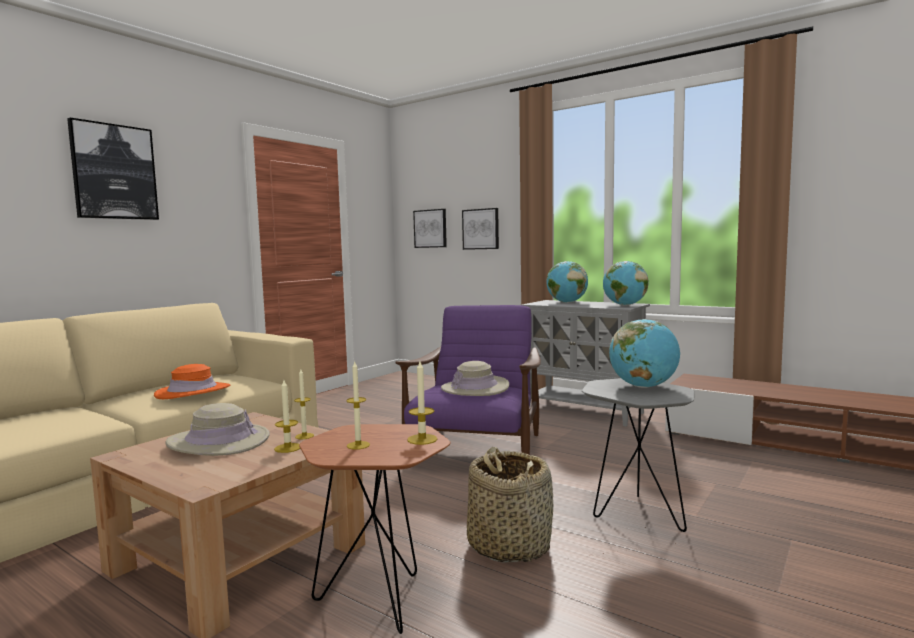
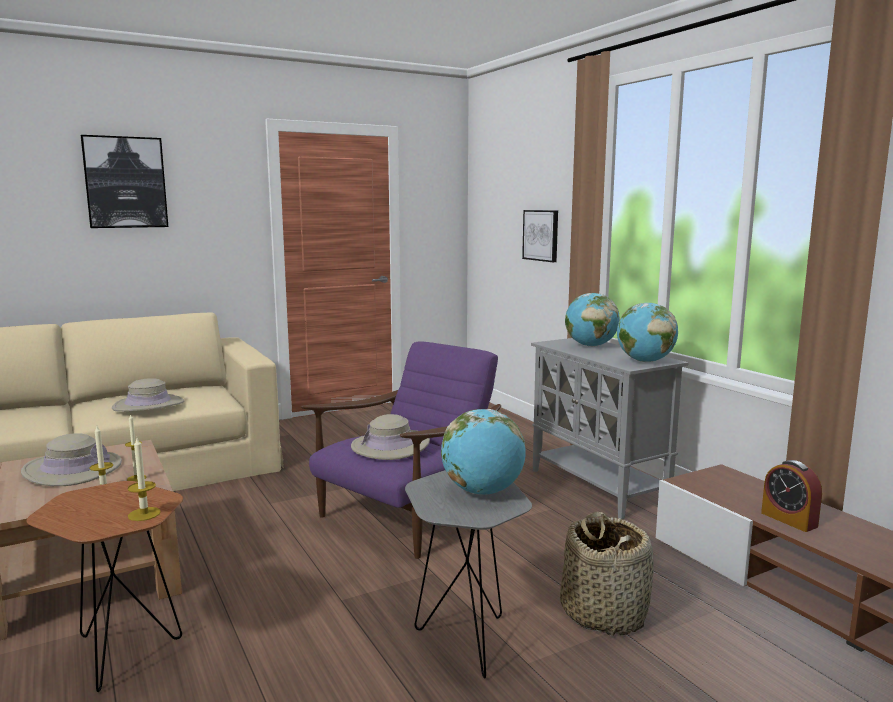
camera: 25 degrees right, 5 degrees up
(193, 391) = (148, 405): orange hat -> beige hat
(358, 445) = (89, 508): candle -> none
(430, 228) = (497, 229): picture -> none
(509, 545) = (293, 634): basket -> basket (604, 613)
(770, 392) = (789, 519): none -> alarm clock

